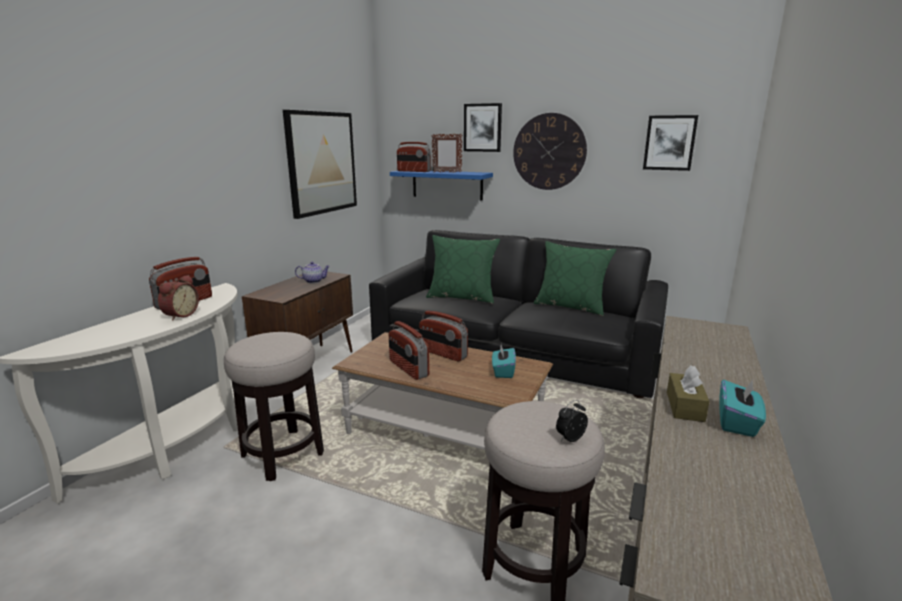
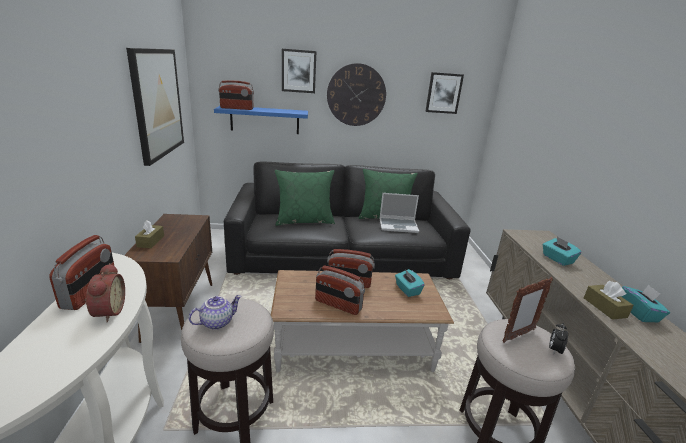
camera: 30 degrees left, 5 degrees up
(279, 287) = (150, 241): none -> brown tissue box
(313, 281) = (181, 228): teapot -> teapot (217, 322)
(447, 172) = (270, 110): picture frame -> picture frame (518, 335)
(574, 314) = (398, 225): none -> laptop
(699, 353) = (557, 259): none -> turquoise tissue box

